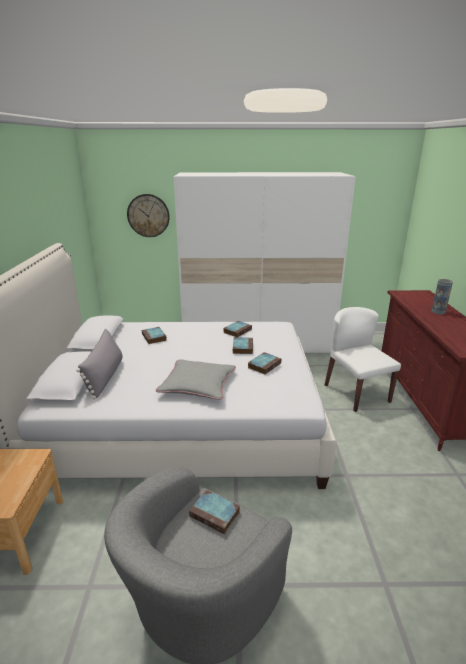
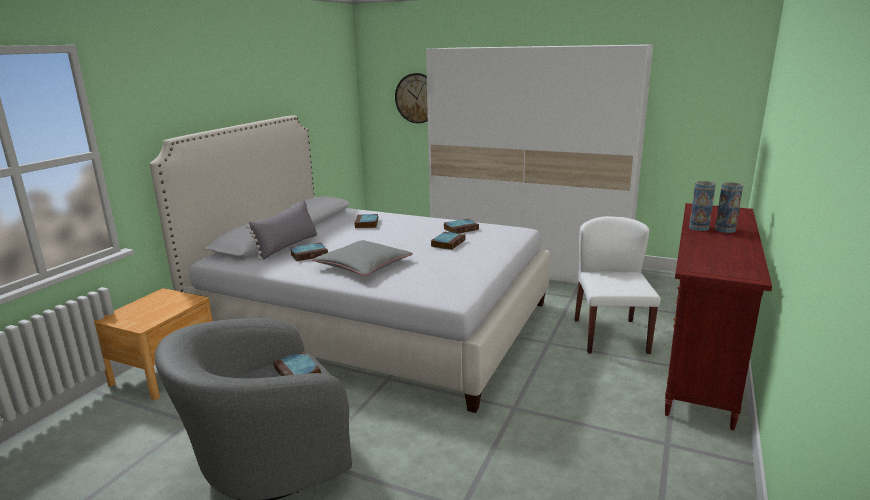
camera: 25 degrees right, 5 degrees down
(264, 365) = (451, 260): book -> book (309, 254)
(422, 312) = (699, 228): none -> vase

